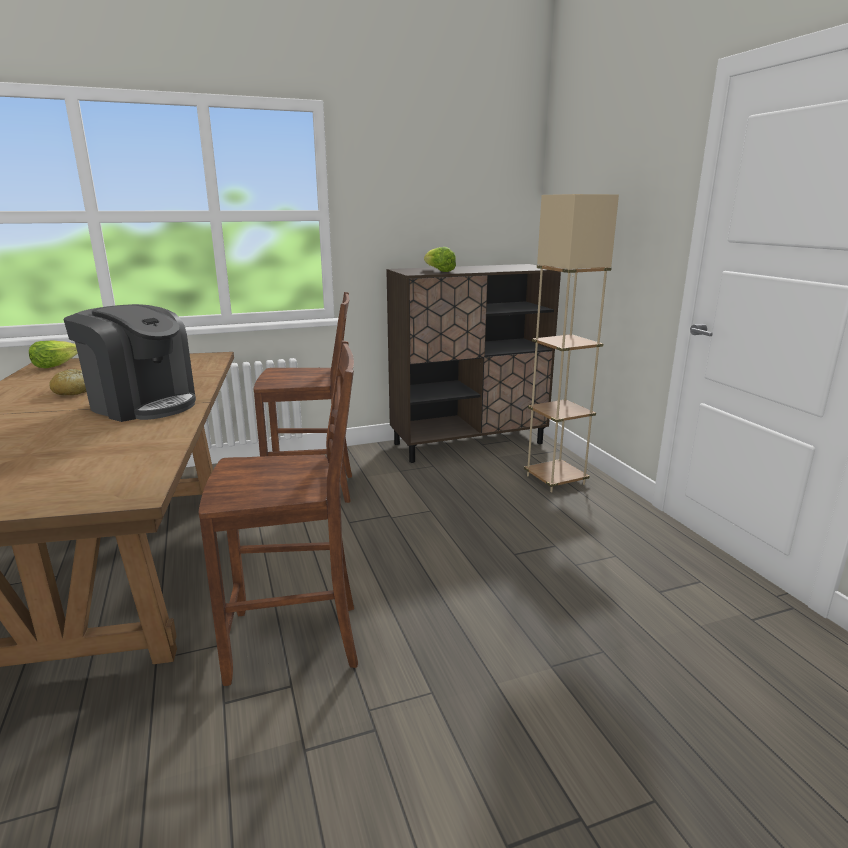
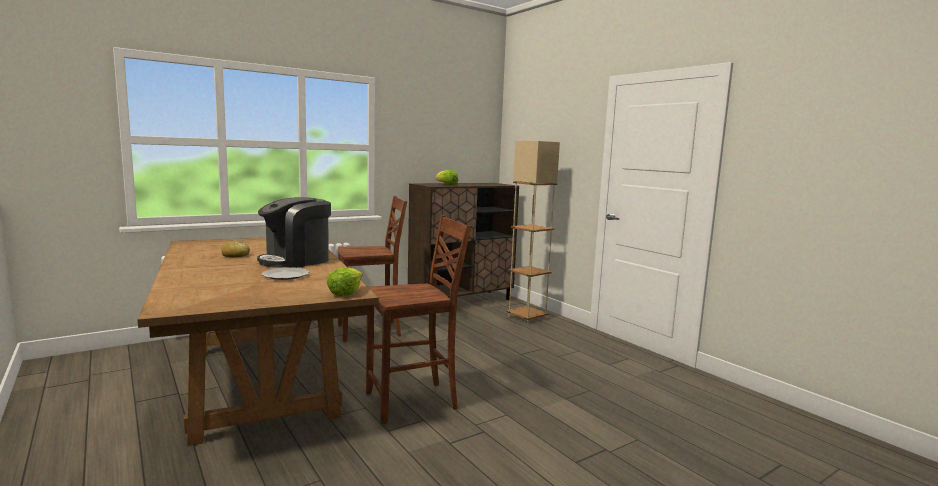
camera: 15 degrees left, 10 degrees down
(55, 365) = (194, 243): lettuce -> lettuce (345, 293)
(85, 439) = (286, 275): none -> plate
(143, 404) = (296, 260): coffee machine -> coffee machine turned 120 degrees clockwise

